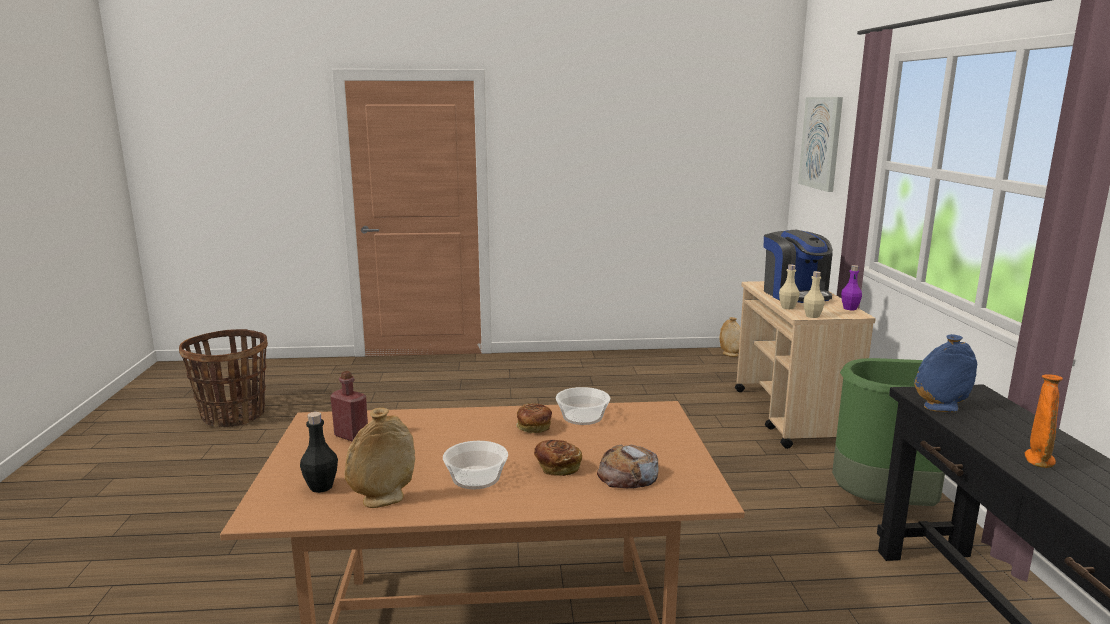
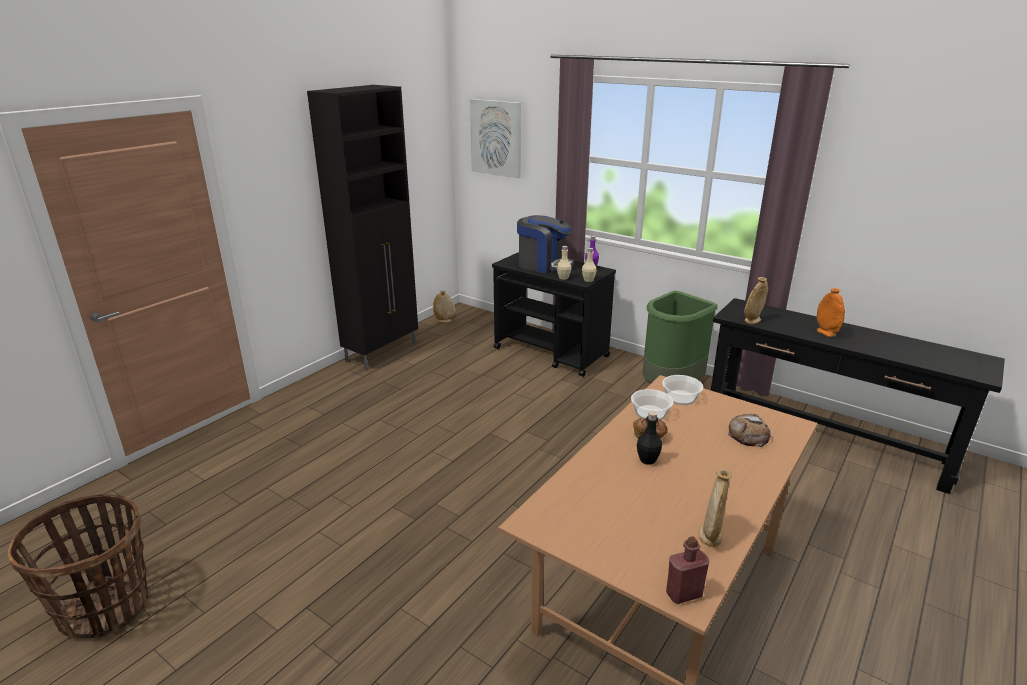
camera: 50 degrees left, 10 degrees up
(321, 487) = (665, 557): black bottle -> black bottle (647, 460)
(351, 436) = (583, 514): red bottle -> red bottle (684, 594)
(476, 478) = (707, 486): bowl -> bowl (681, 397)
(557, 467) = (718, 452): bread -> none
(630, 357) = (383, 352): none -> black cabinet
(792, 416) = (551, 352): beige cart -> black cart
(940, 408) = (752, 321): blue vase -> beige vase

